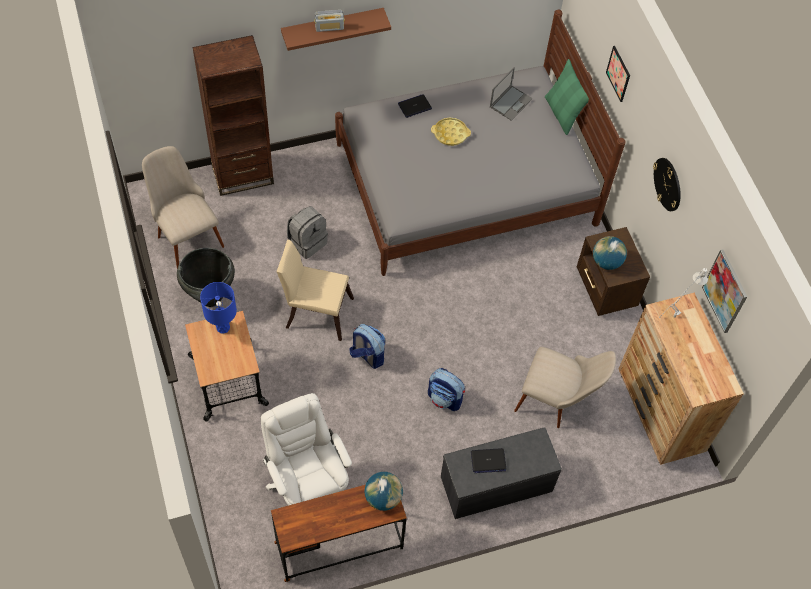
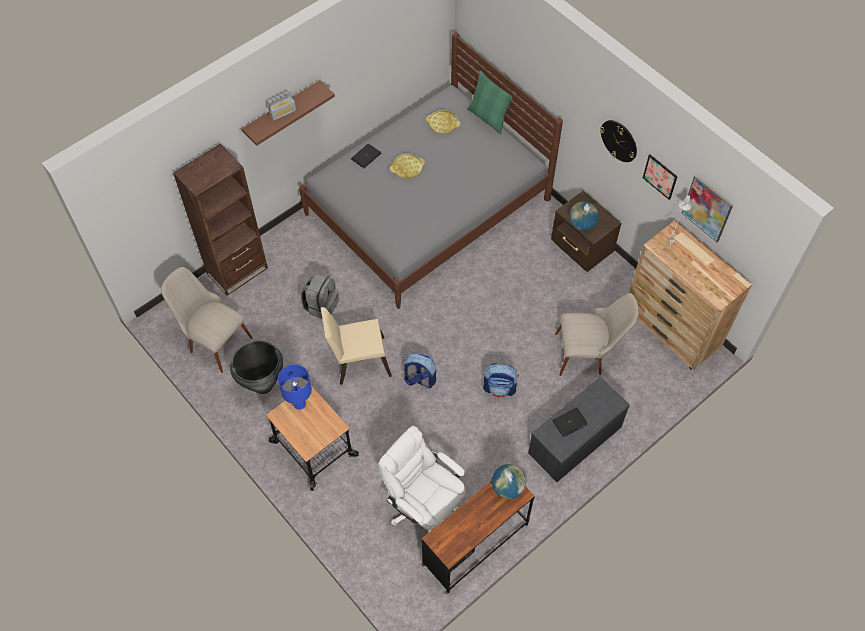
camera: 20 degrees left, 0 degrees up
(511, 102) = (443, 124): laptop -> yellow tray
(618, 73) = (537, 66): picture -> picture (660, 176)

